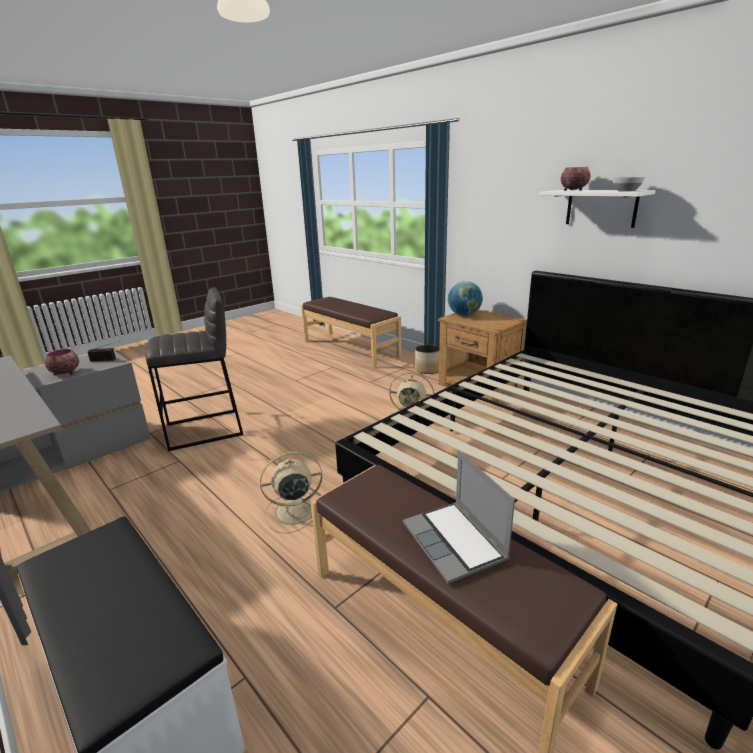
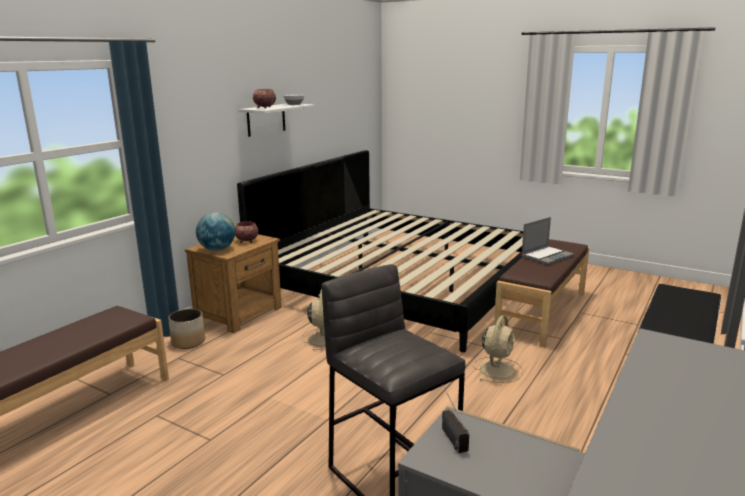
camera: 105 degrees left, 5 degrees down
(65, 373) = (522, 451): bowl -> bowl (246, 241)
(293, 511) = (497, 369): beige fan -> beige fan turned 120 degrees counterclockwise

